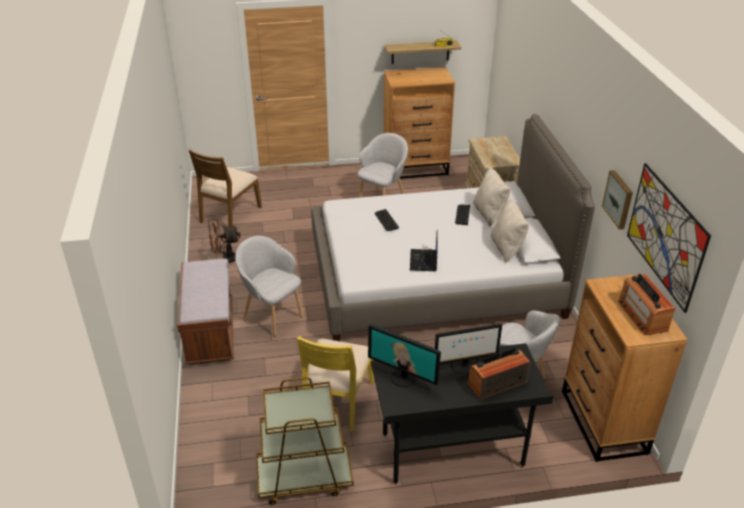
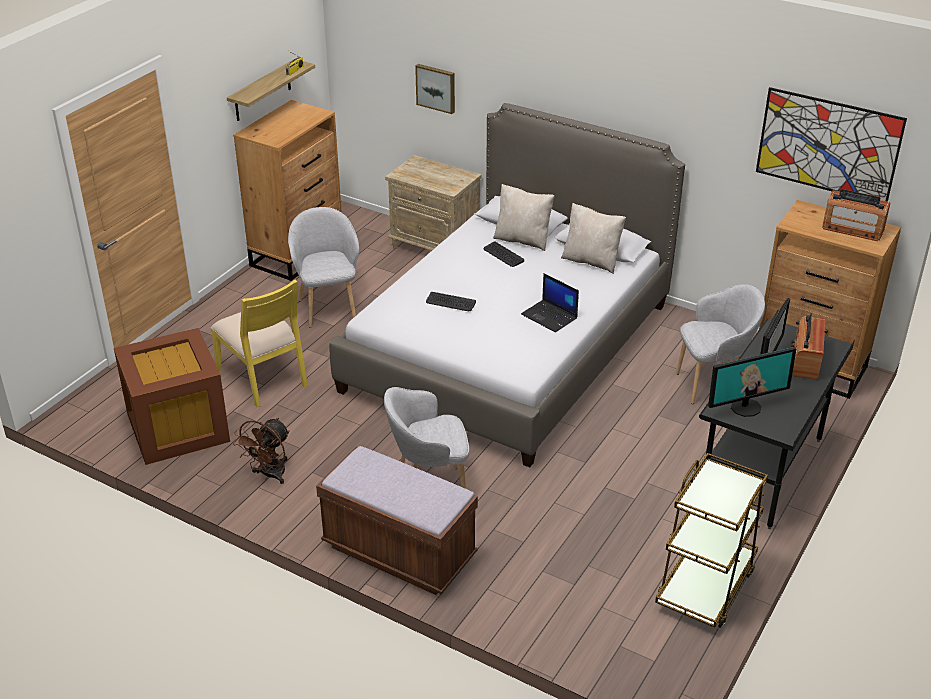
camera: 50 degrees left, 0 degrees up
(229, 214) = (177, 429): brown chair -> brown storage box
(337, 401) = (620, 509): yellow chair -> yellow chair (263, 377)
(619, 199) = (725, 140): picture -> picture (436, 88)

